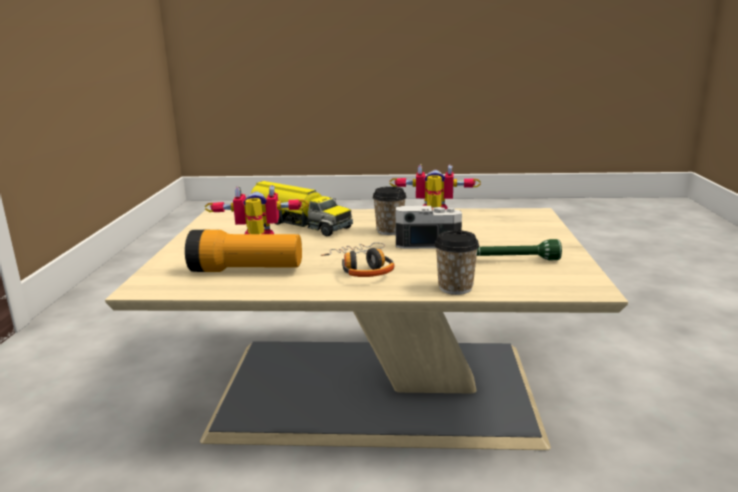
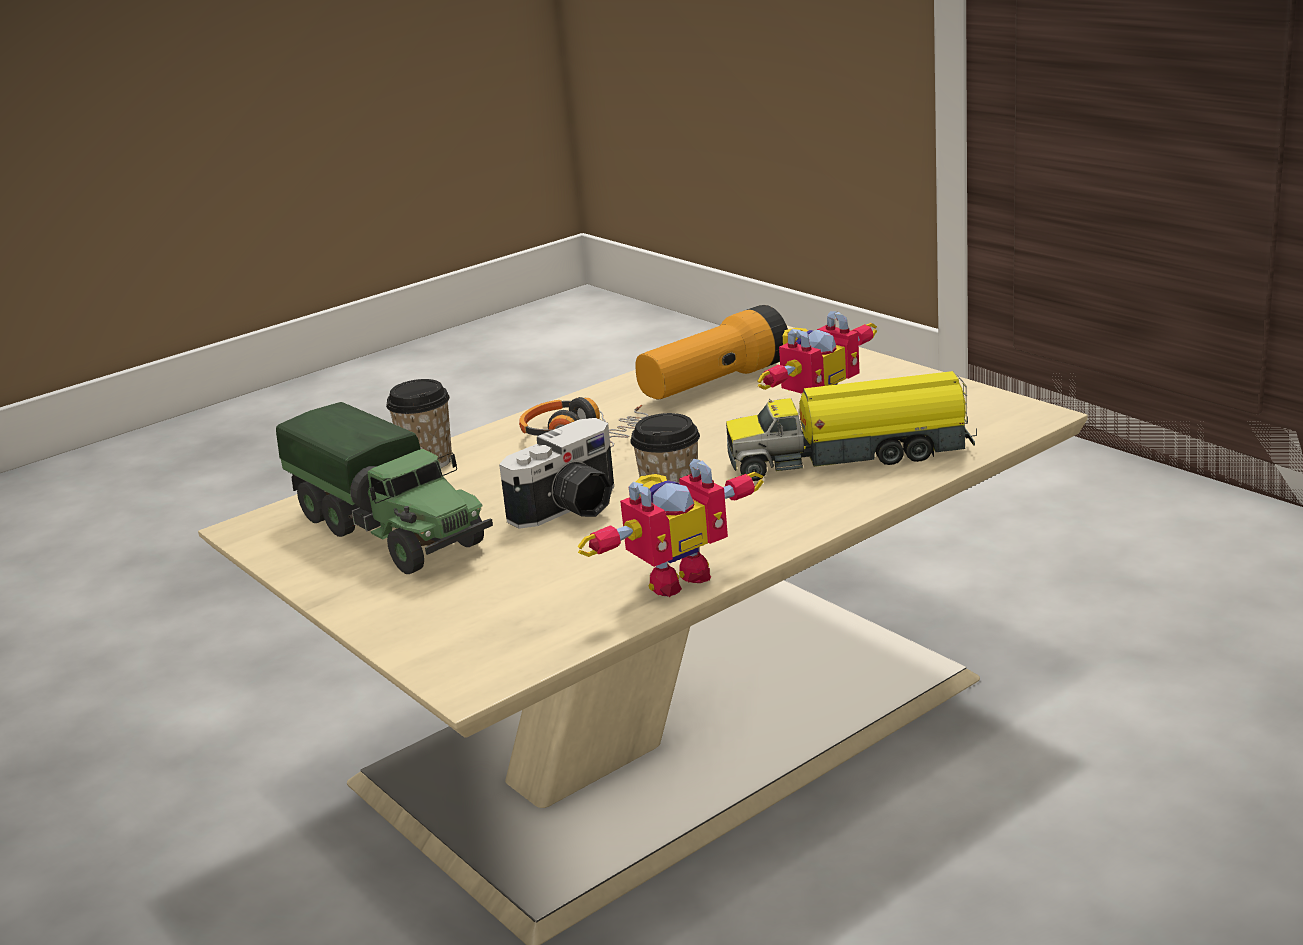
camera: 140 degrees right, 5 degrees up
(516, 260) = (392, 532): green flashlight -> toy truck

